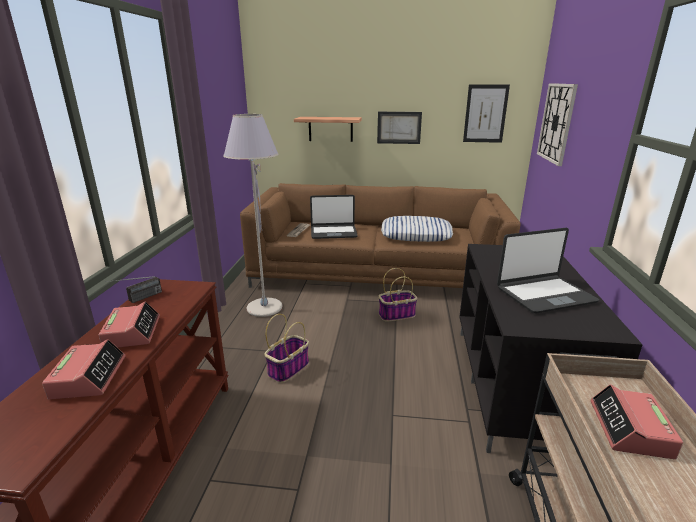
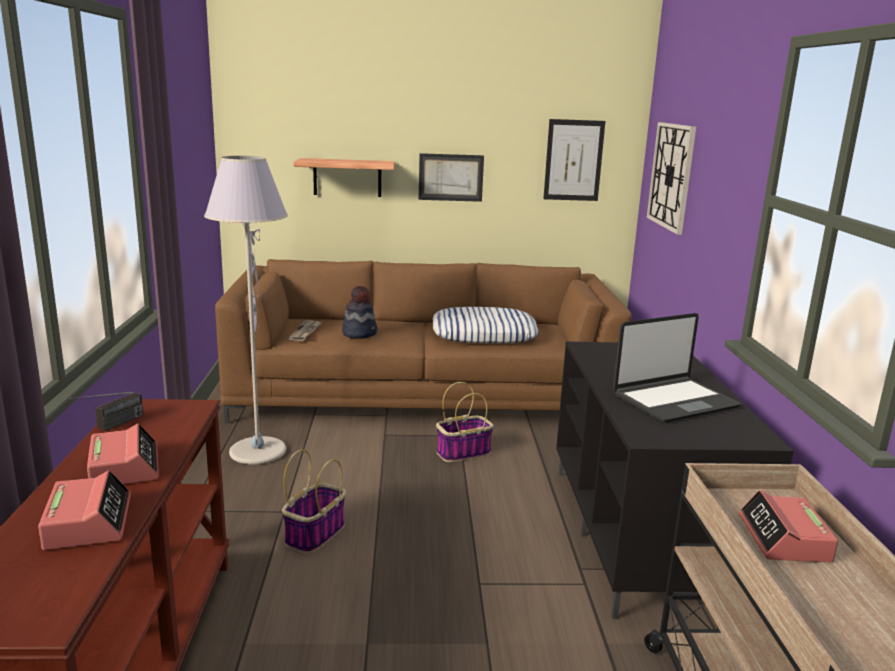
camera: 10 degrees left, 5 degrees down
(333, 232) = (360, 333): laptop -> hat

